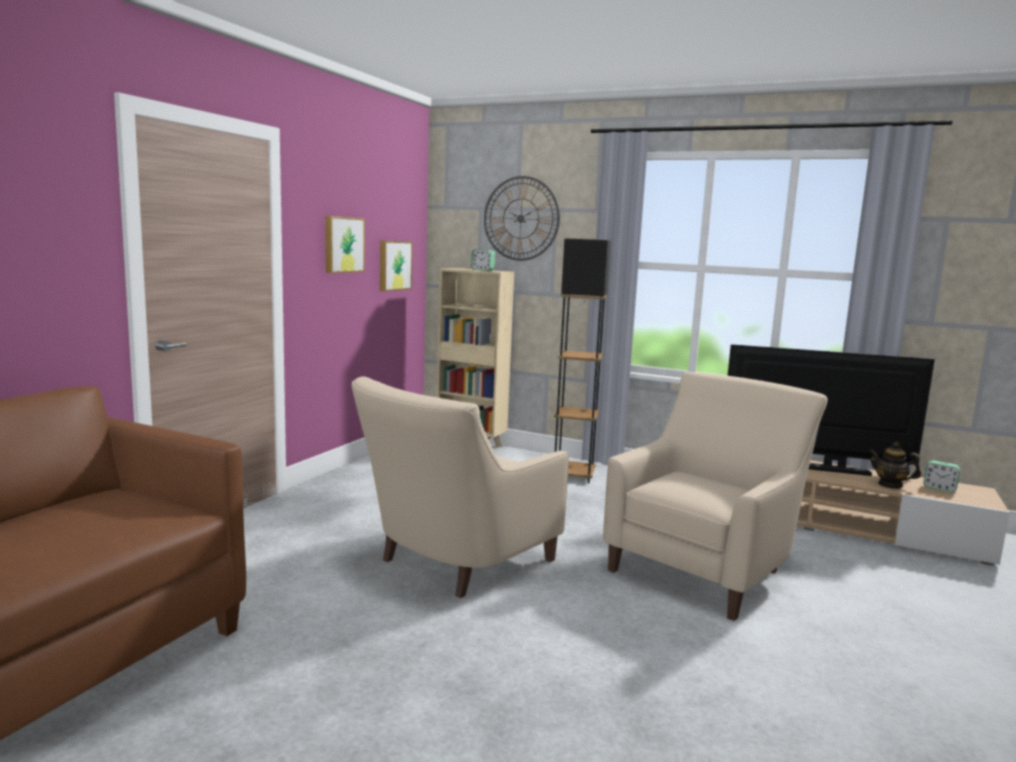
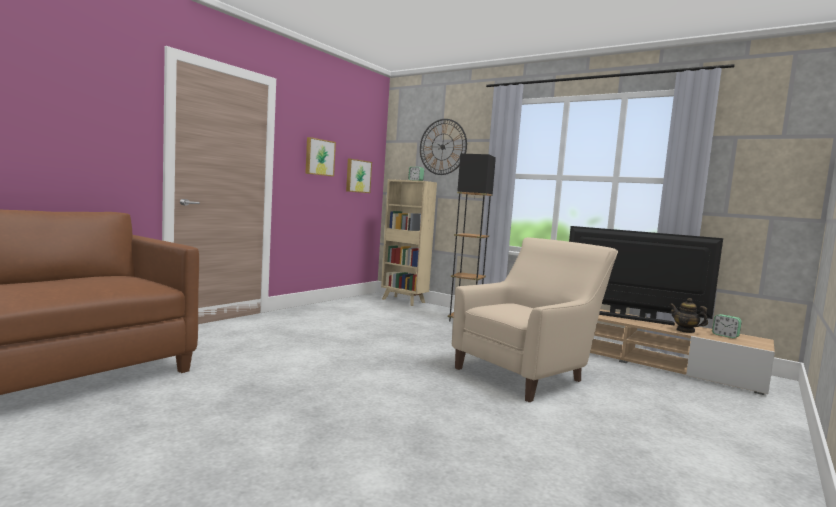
camera: 10 degrees right, 5 degrees down
(453, 563) = (350, 354): beige armchair -> none

